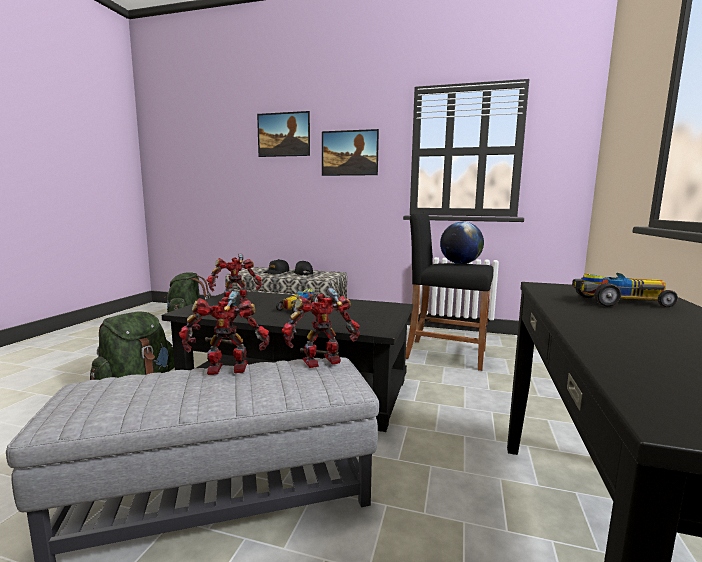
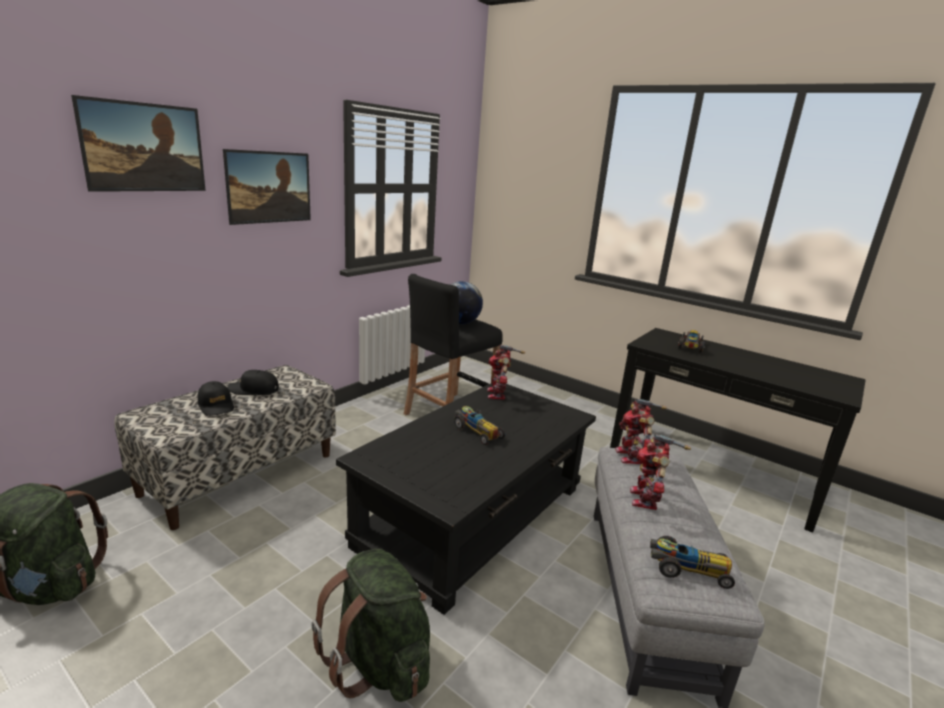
camera: 70 degrees left, 10 degrees up
(101, 391) = (687, 568): none -> toy car
(236, 302) = (426, 464): toy robot -> toy robot (498, 394)

